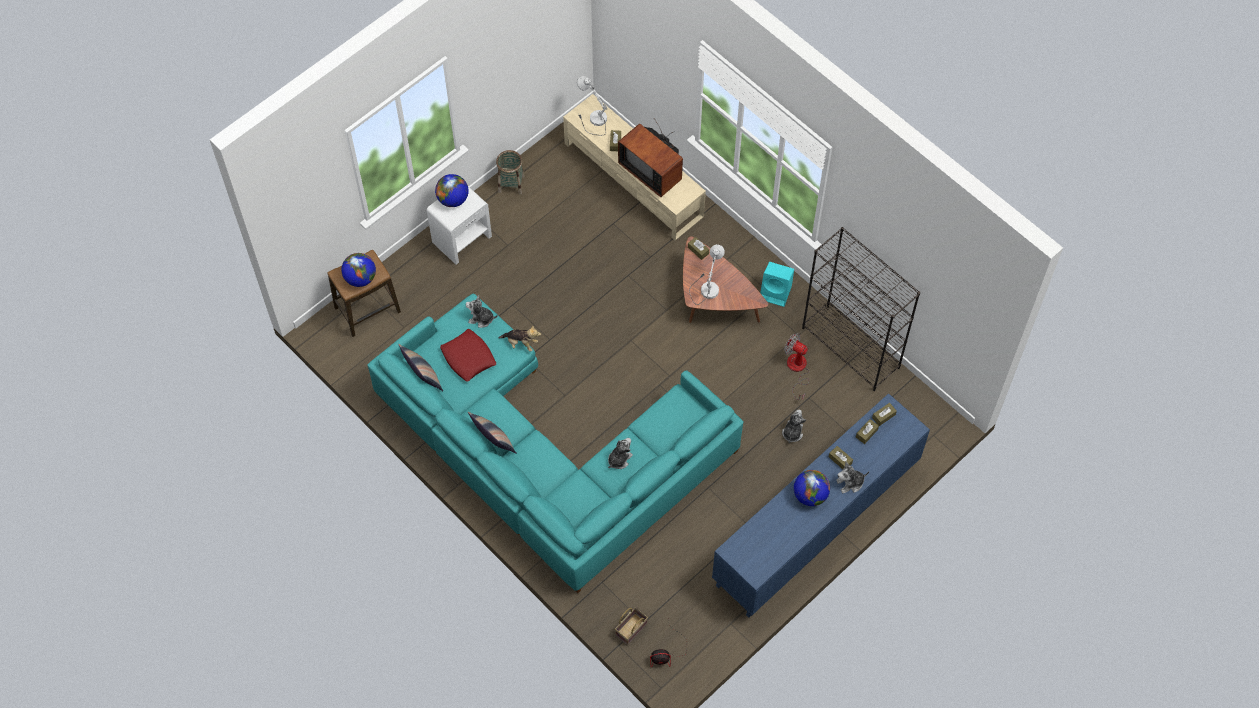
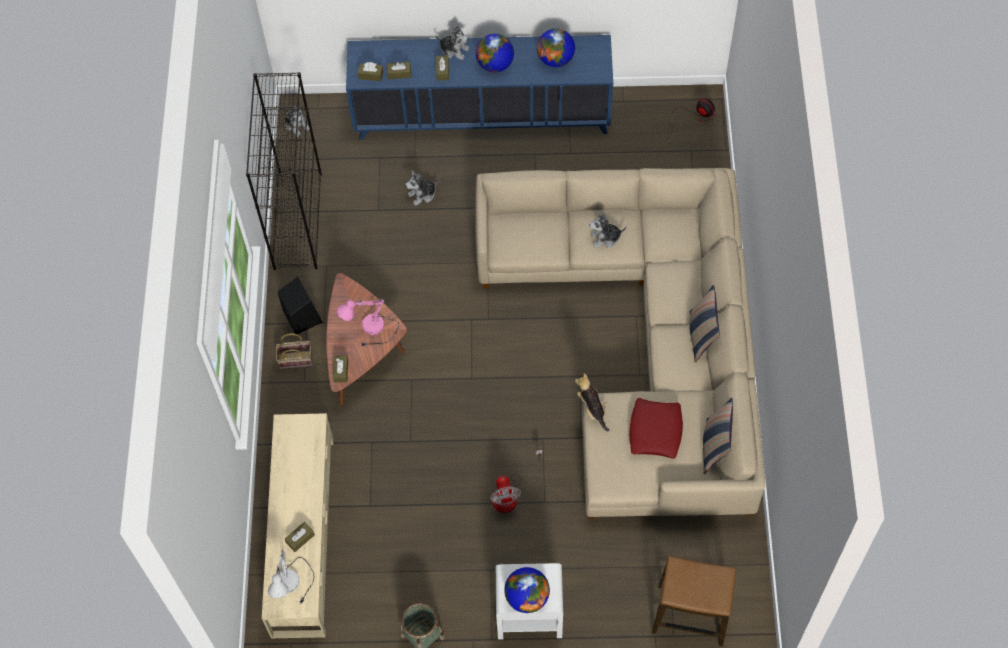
camera: 135 degrees left, 0 degrees up
(360, 278) = (700, 577): globe -> globe (555, 59)
(481, 319) = (607, 464): plush toy -> plush toy (297, 125)
(545, 452) = (644, 340): turquoise sofa -> beige sofa
(631, 630) = (705, 152): basket -> basket (296, 359)
(652, 170) = (297, 477): television -> none
(705, 287) = (372, 332): white table lamp -> pink table lamp
(776, 292) = (302, 316): turquoise speaker -> black speaker
(797, 370) = (361, 239): fan -> fan (510, 494)

